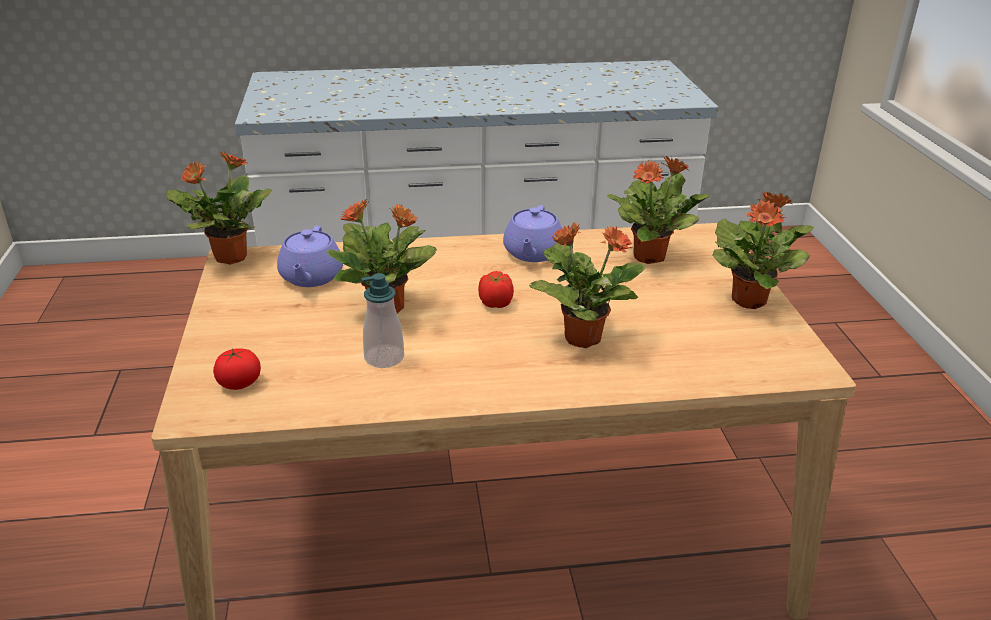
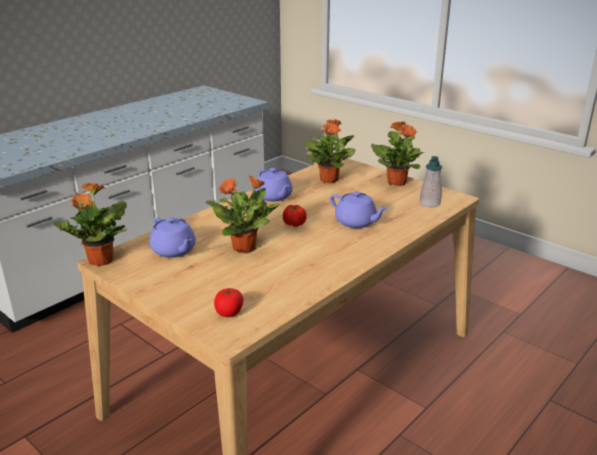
camera: 40 degrees left, 5 degrees down
(384, 358) = (283, 268): soap dispenser -> soap dispenser (430, 203)
(581, 337) = (356, 222): potted plant -> purple teapot

